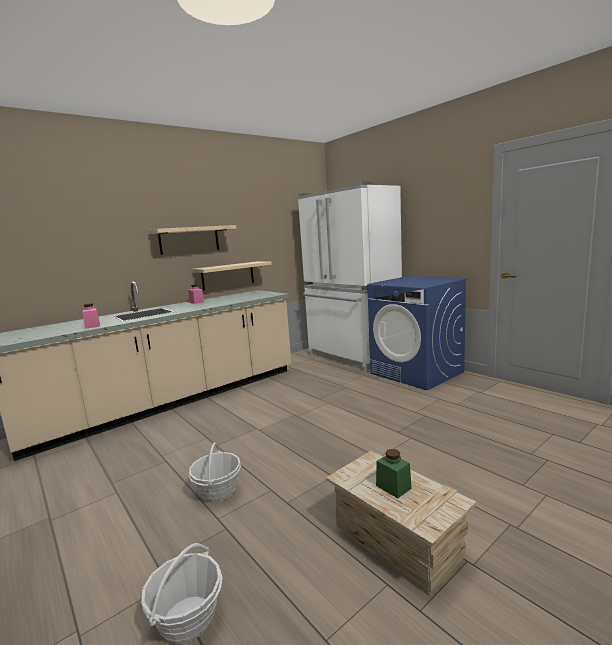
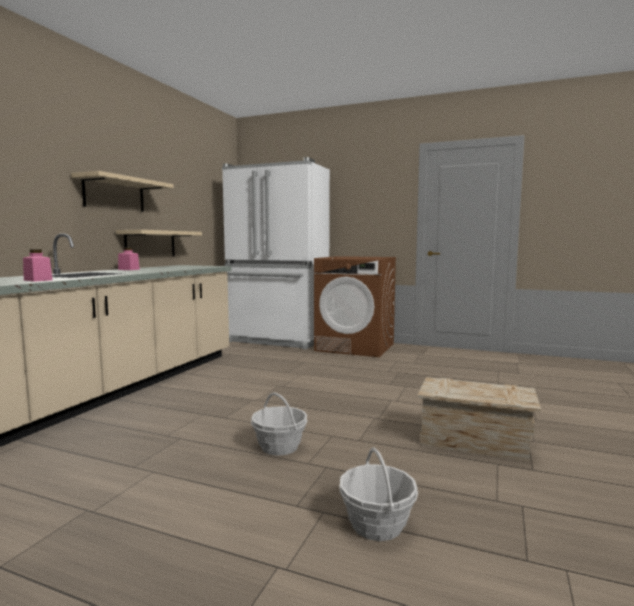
camera: 30 degrees left, 5 degrees down
(393, 487) = (475, 390): green jar -> none
(417, 373) = (355, 347): blue washing machine -> brown washing machine

